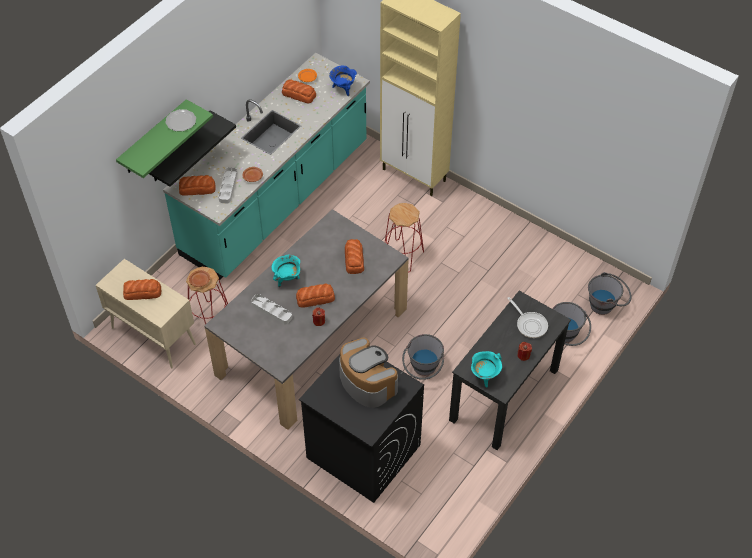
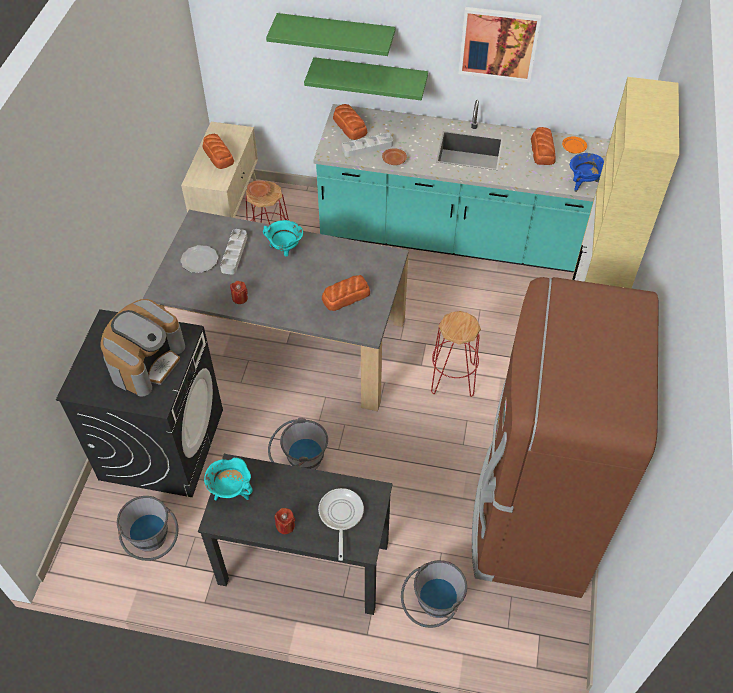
camera: 65 degrees right, 0 degrees up
(179, 148) = (370, 77): black shelf -> green shelf
(181, 121) = (359, 35): plate -> plate (199, 261)
(242, 55) = (498, 44): none -> picture
(316, 298) = (270, 284): bread -> none
(530, 261) = (531, 517): none -> brown fridge
(530, 324) = (340, 516): frying pan -> frying pan turned 150 degrees clockwise
(606, 305) = (515, 641): grey bucket -> grey bucket (153, 542)

